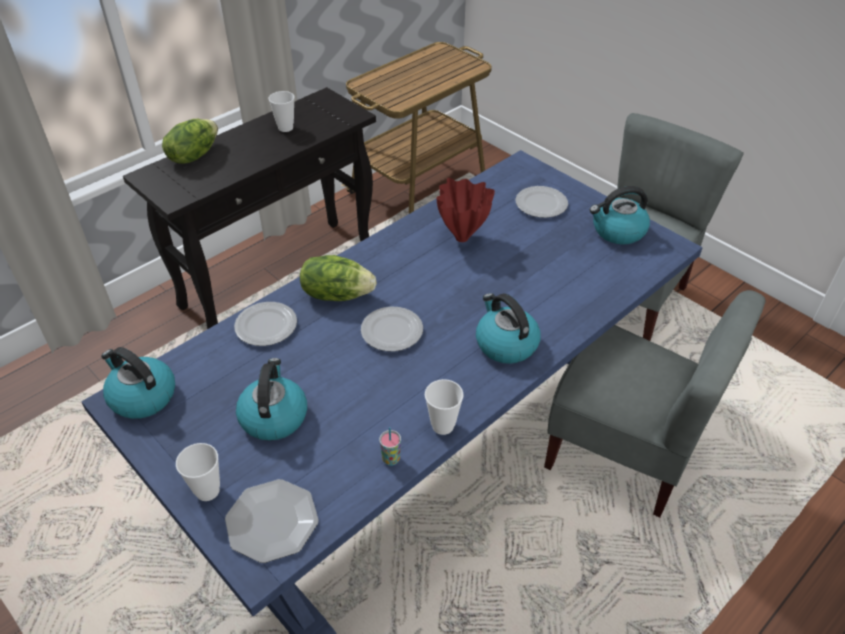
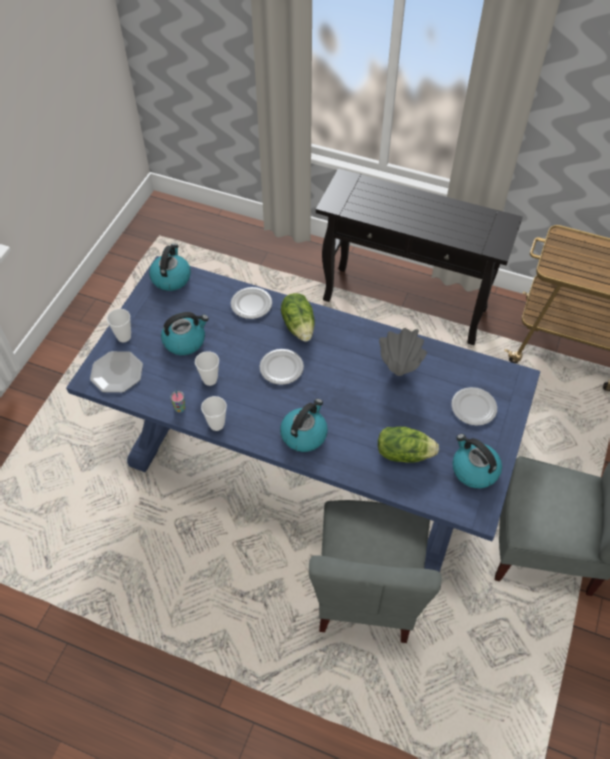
camera: 65 degrees right, 10 degrees up
(193, 155) = (383, 189): lettuce -> lettuce (404, 453)
(285, 128) = (450, 218): cup -> cup (210, 380)
(462, 238) = (398, 372): red vase -> grey vase

